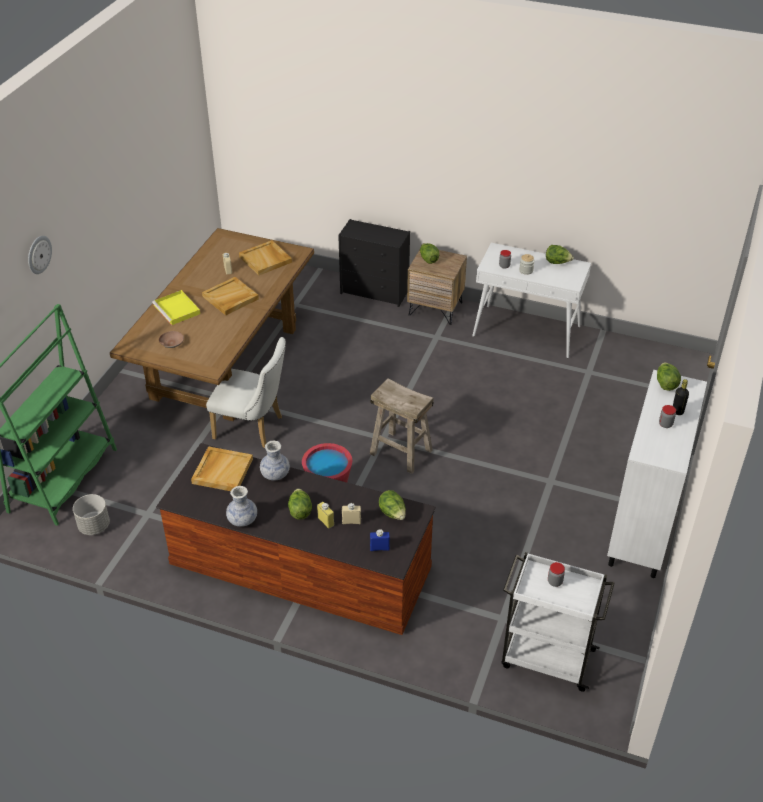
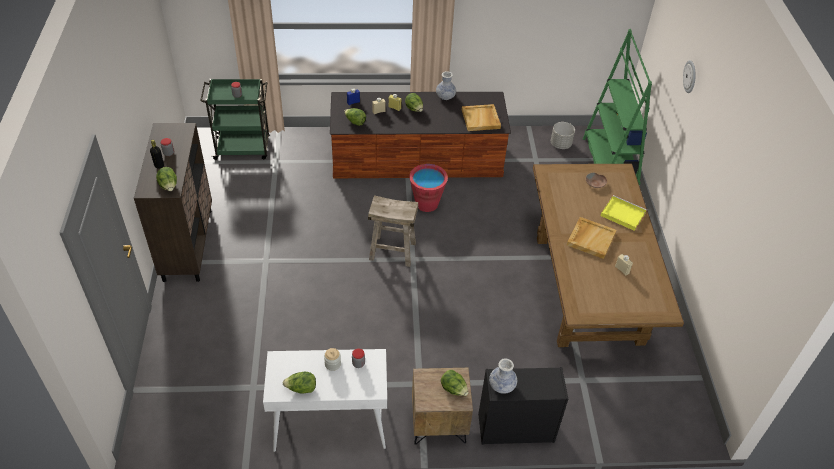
camera: 155 degrees right, 5 degrees up
(253, 428) = (516, 237): white chair -> none
(266, 259) = (599, 293): beige tray -> none
(275, 474) = (445, 125): vase -> vase (502, 385)
(546, 658) = (243, 148): white cart -> green cart
(642, 527) = (188, 244): white cabinet -> brown cabinet

